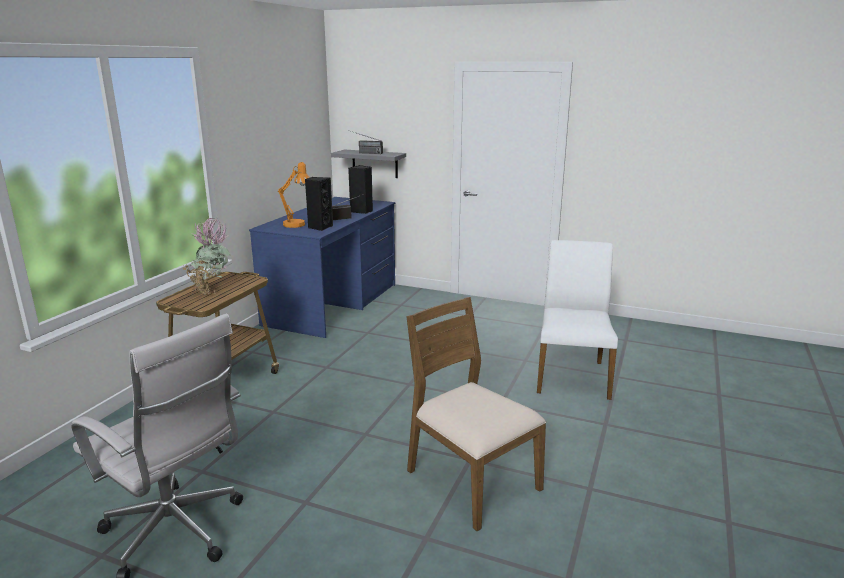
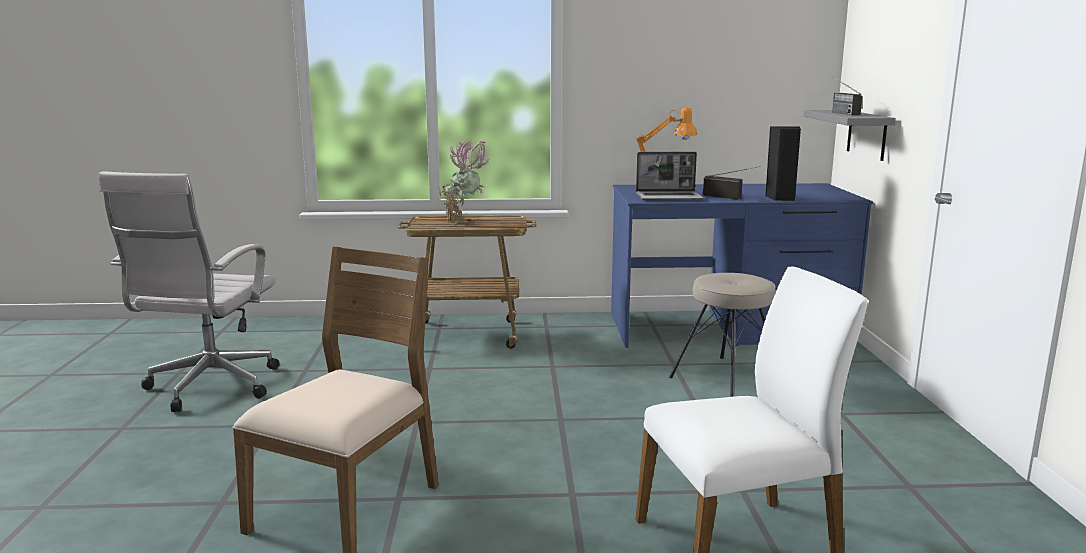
camera: 65 degrees right, 5 degrees down
(320, 227) = (669, 197): black speaker -> laptop
(403, 325) = (727, 378): none -> beige stool

